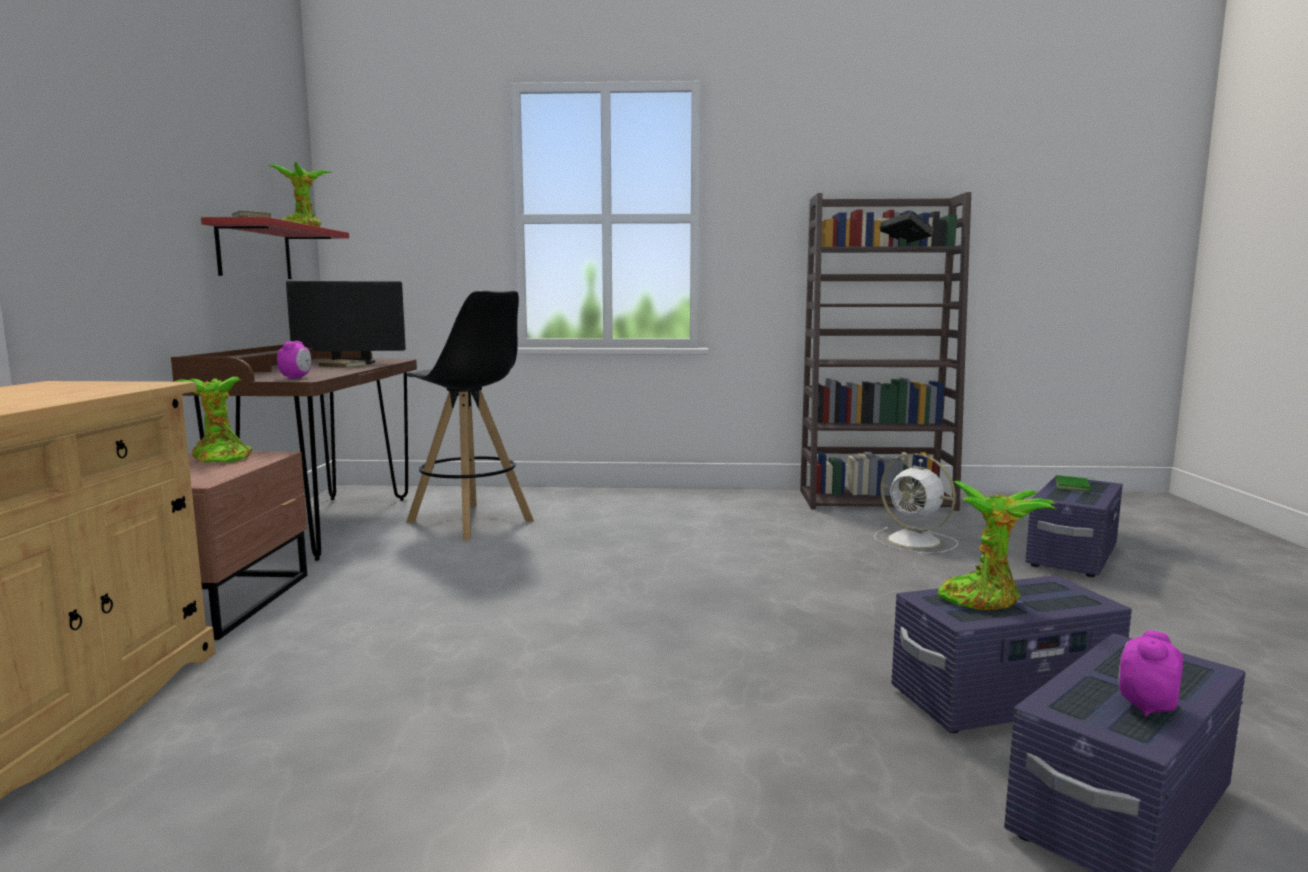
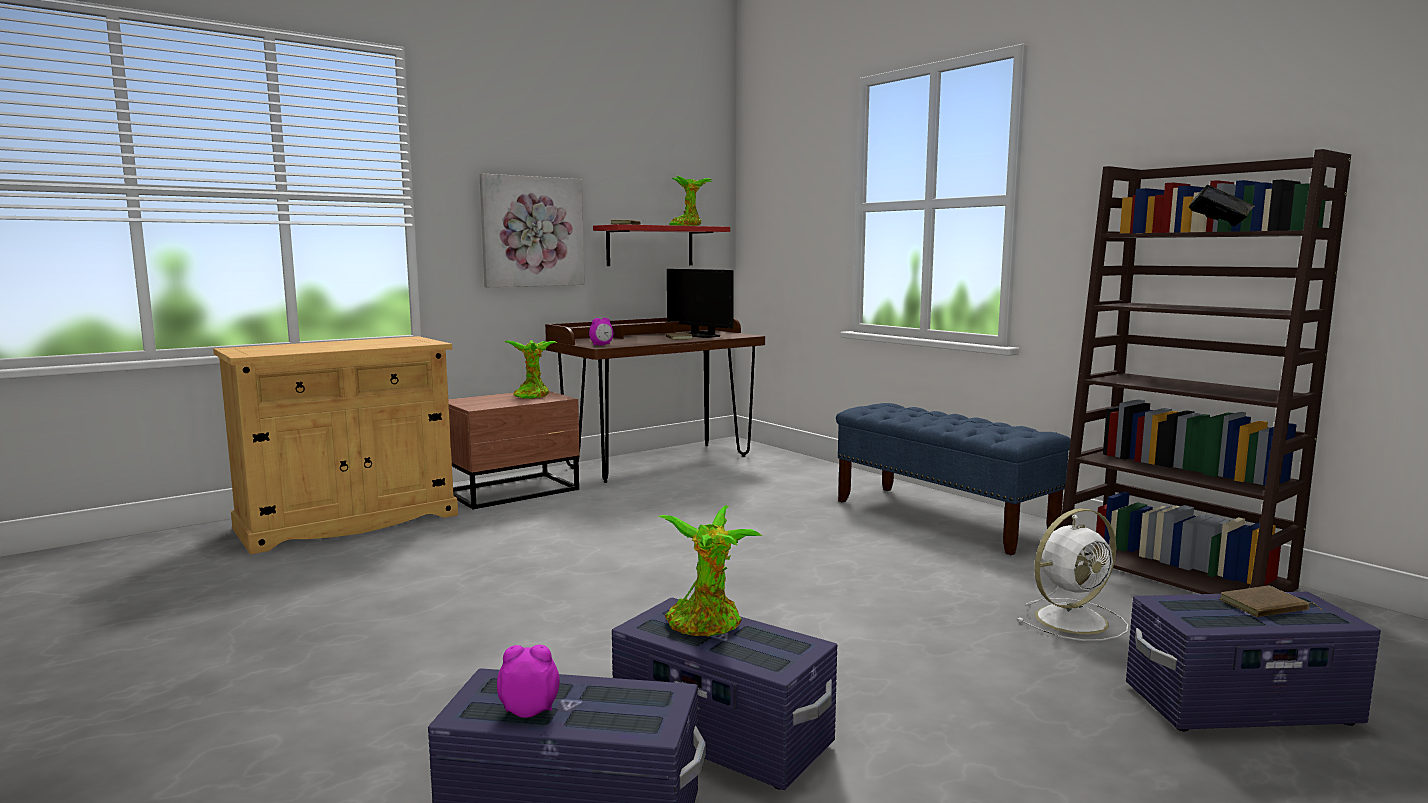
camera: 50 degrees right, 0 degrees up
(138, 218) = (532, 231): none -> picture
(471, 521) = (744, 483): black stool -> none
(690, 505) = (942, 518): none -> blue bench
(916, 541) = (1073, 619): white fan -> white fan turned 120 degrees counterclockwise
(1074, 487) = (1265, 607): green book -> brown book

